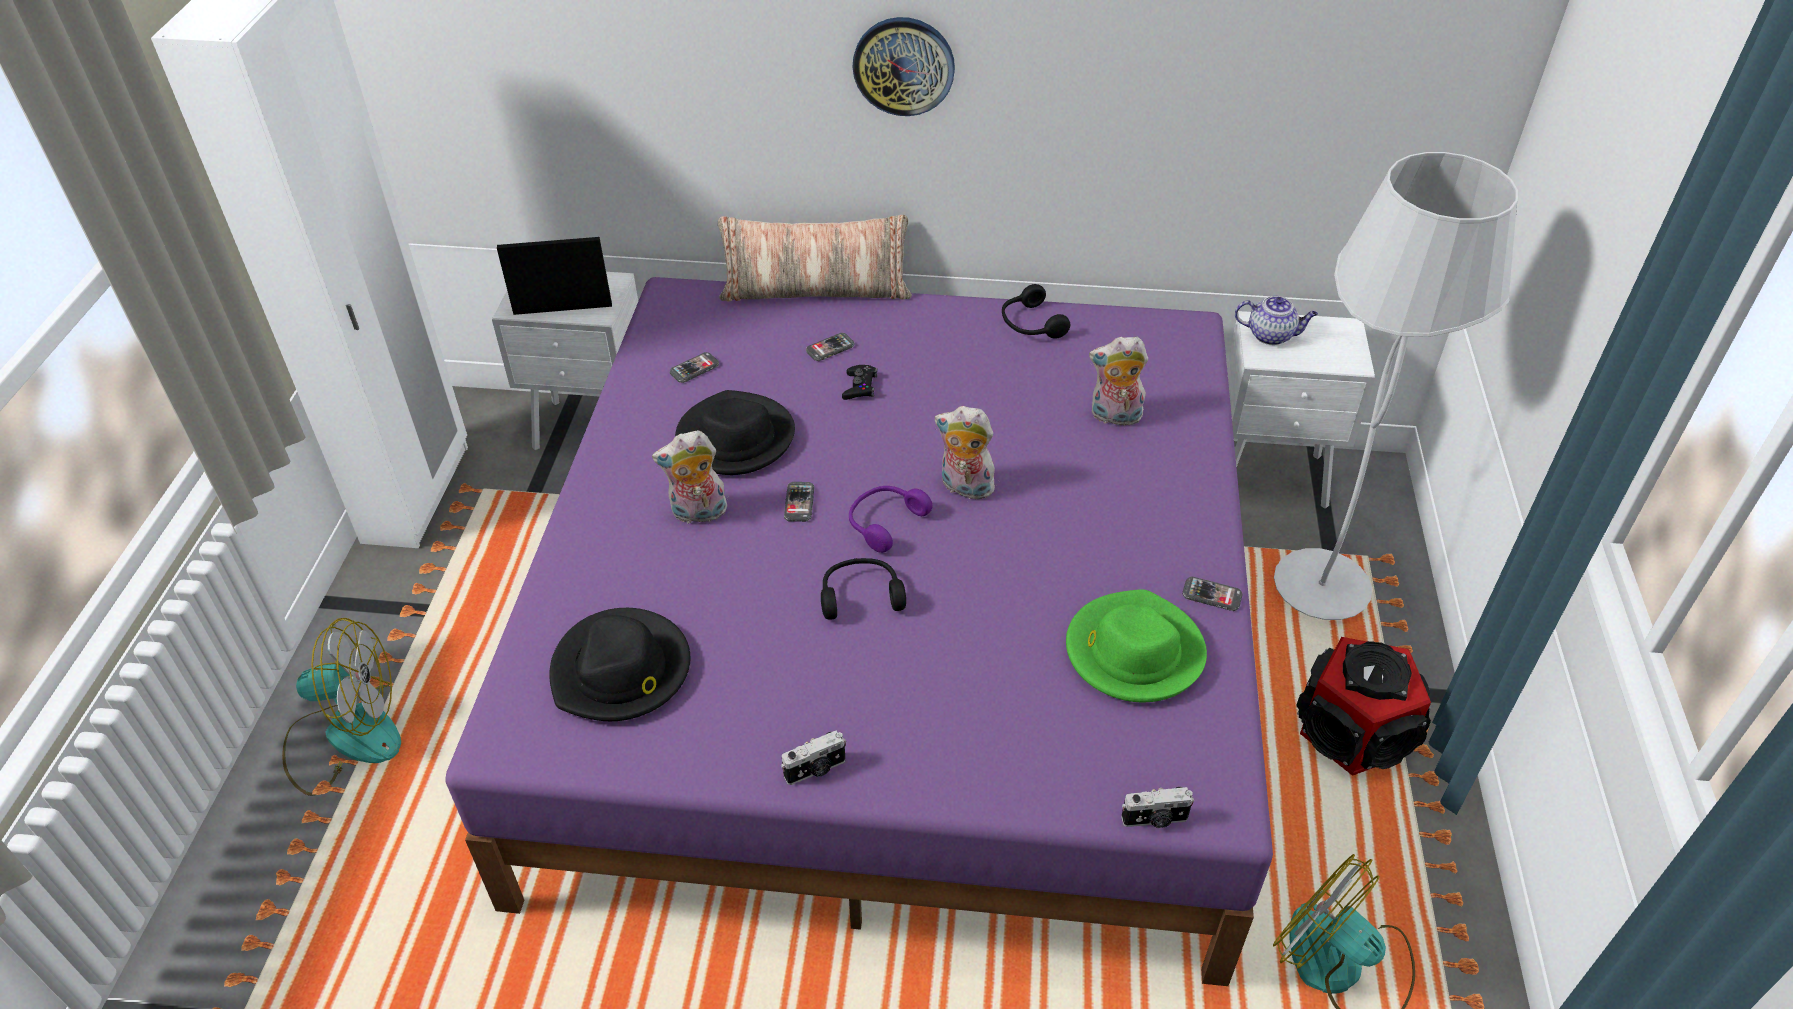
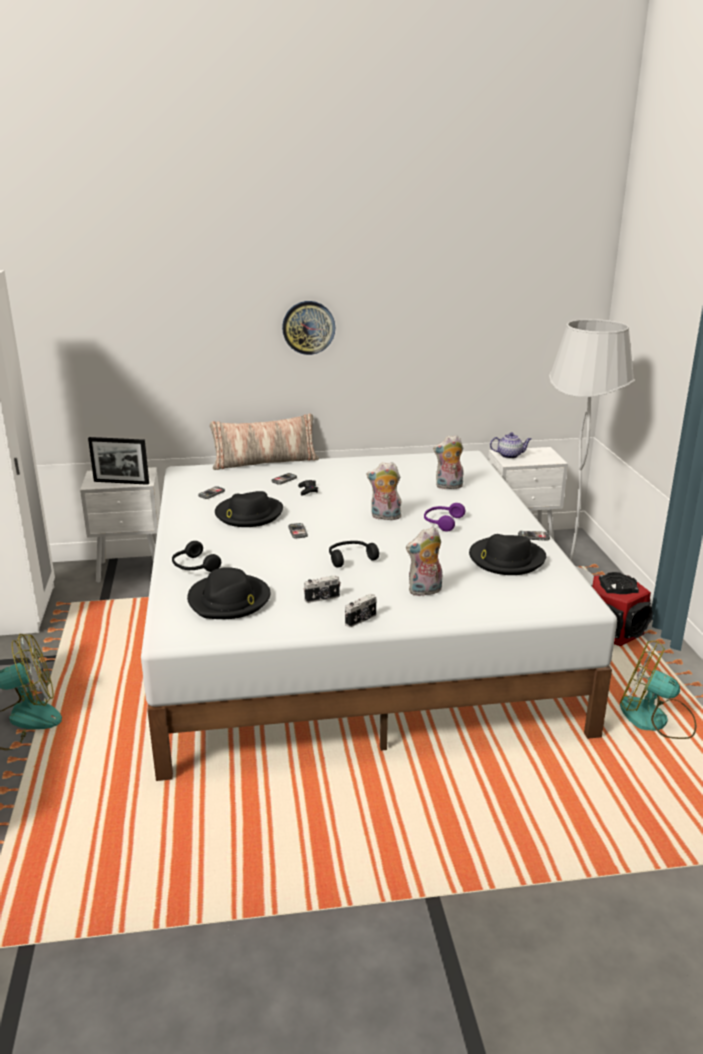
camera: 15 degrees left, 20 degrees down
(562, 309) = (121, 482): picture frame -> picture frame turned 150 degrees counterclockwise
(698, 514) = (242, 541): plush toy -> plush toy (425, 591)
(884, 522) = (348, 533): purple headphones -> purple headphones (442, 522)
(898, 644) = (352, 632): purple bed -> white bed
(1030, 324) = (387, 462): black headphones -> black headphones (193, 567)
(1133, 651) = (506, 559): green hat -> black hat
(1155, 820) = (552, 612): camera -> camera (322, 599)

